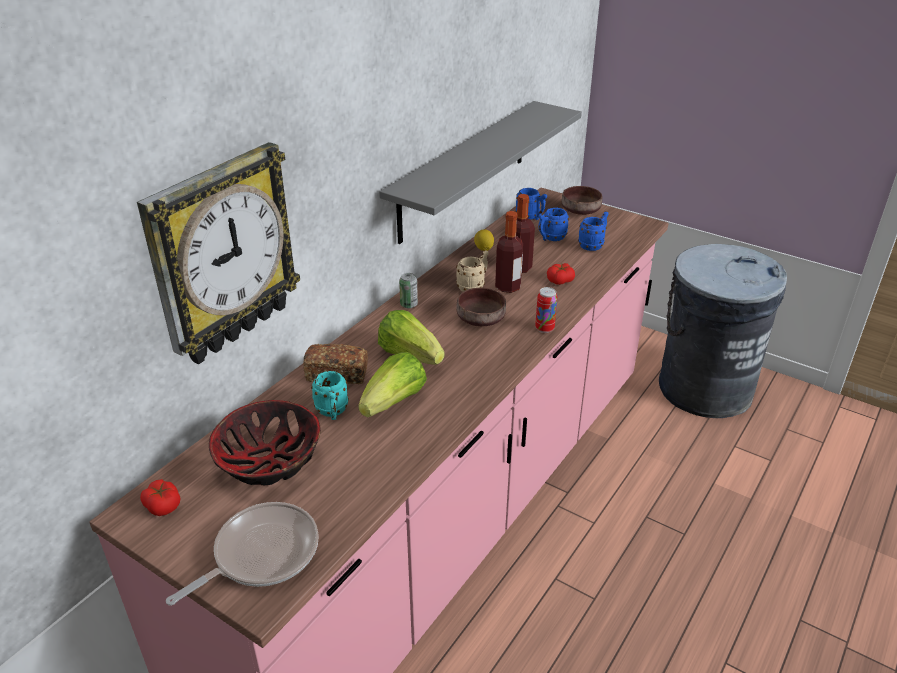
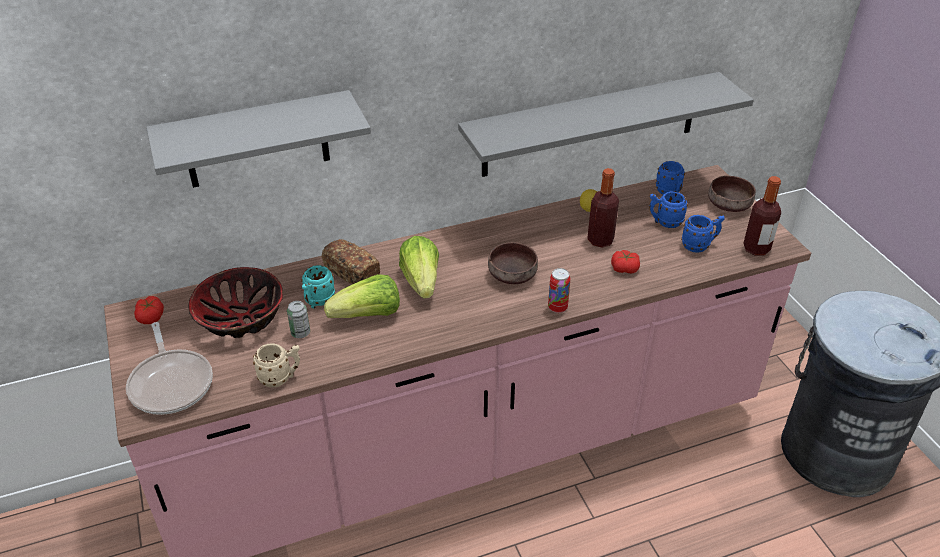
camera: 35 degrees right, 5 degrees up
(222, 255) = (256, 140): wall clock -> grey shelf
(261, 554) = (171, 383): frying pan -> frying pan turned 75 degrees clockwise
(409, 304) = (467, 235): can -> can (300, 333)
(473, 286) = (539, 242): beige mug -> beige mug (281, 378)
(508, 287) = (569, 254): bottle -> bottle (756, 248)

